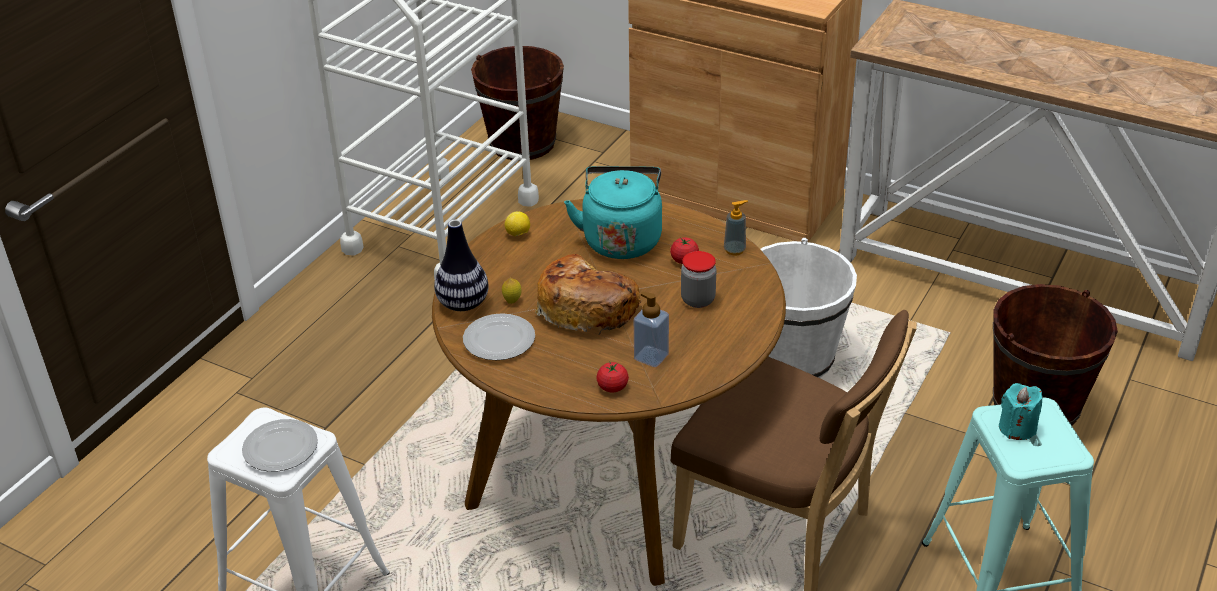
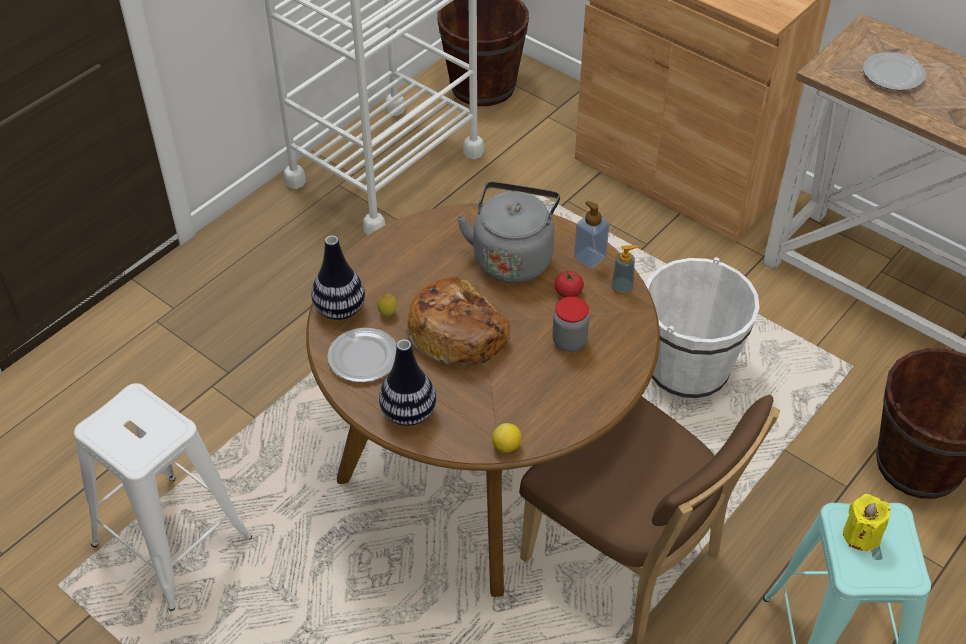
camera: 10 degrees right, 10 degrees up
(280, 449) = (142, 433): plate -> plate (893, 75)
(518, 234) = (413, 236): lemon -> lemon (506, 447)
(558, 379) = (408, 413): none -> vase
(612, 387) = (458, 431): tomato -> none
(621, 239) = (513, 257): turquoise kettle -> grey kettle
(651, 357) = (505, 402): soap dispenser -> soap dispenser (590, 257)
(1017, 428) = (861, 535): turquoise candle -> yellow candle

